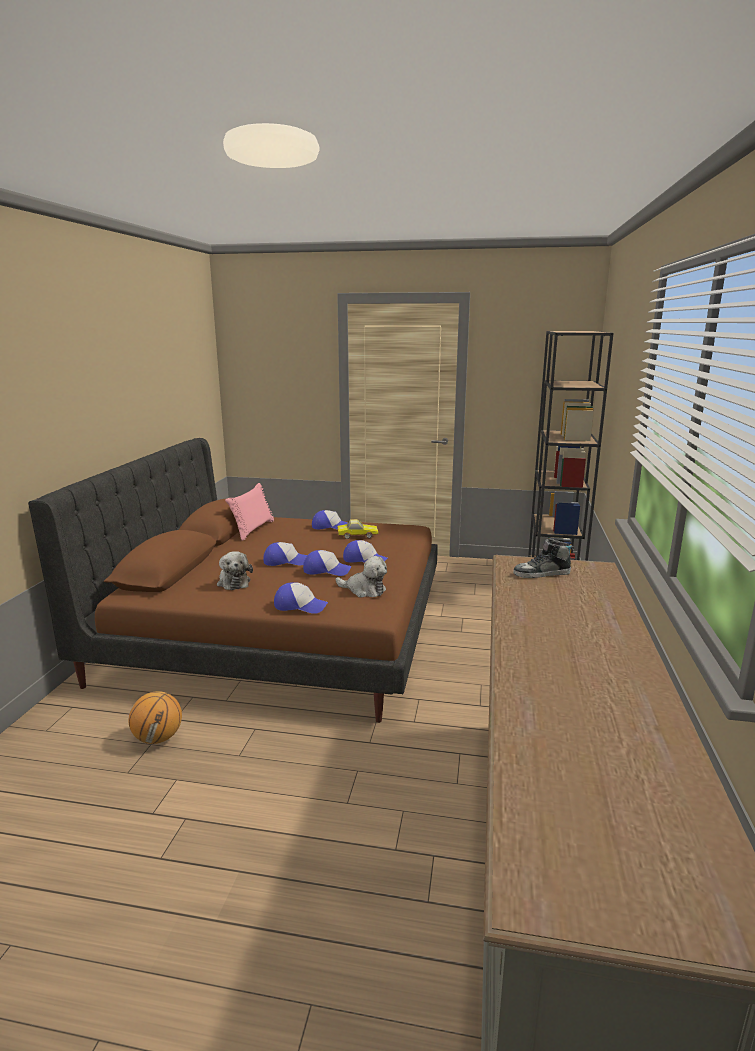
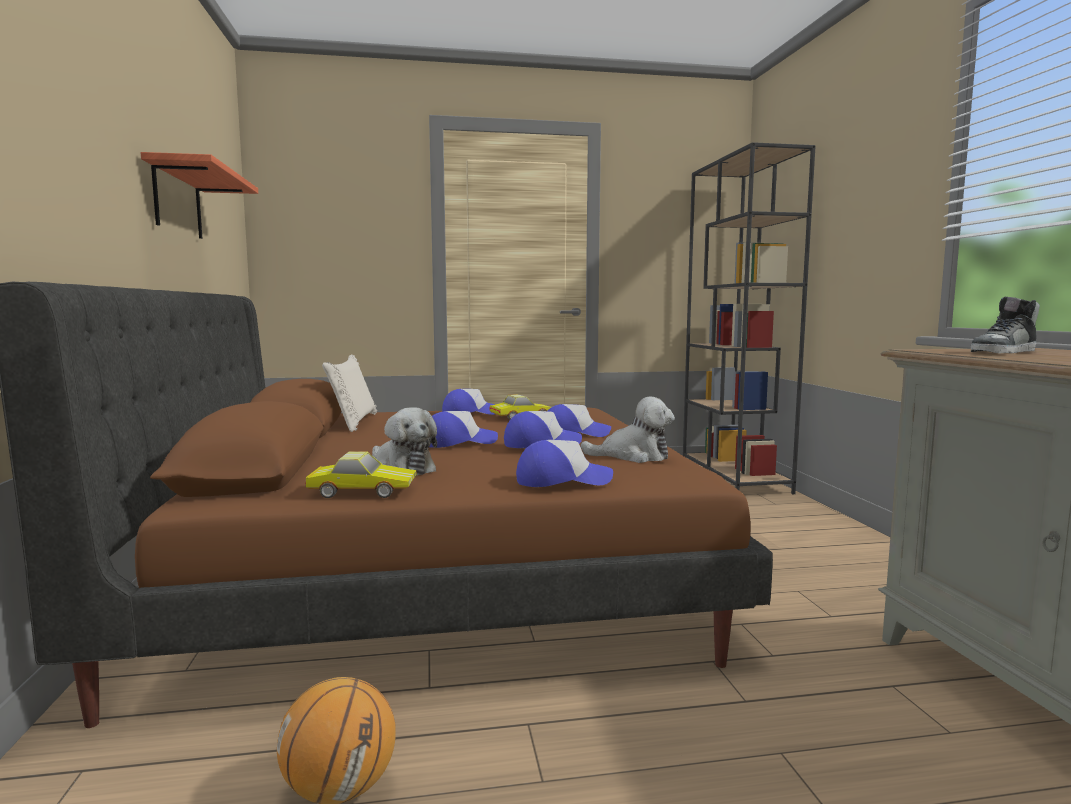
camera: 20 degrees left, 10 degrees down
(152, 394) = (177, 201): none -> shelf
(198, 598) = (362, 490): none -> toy car
(252, 530) = (353, 422): pink pillow -> white pillow

